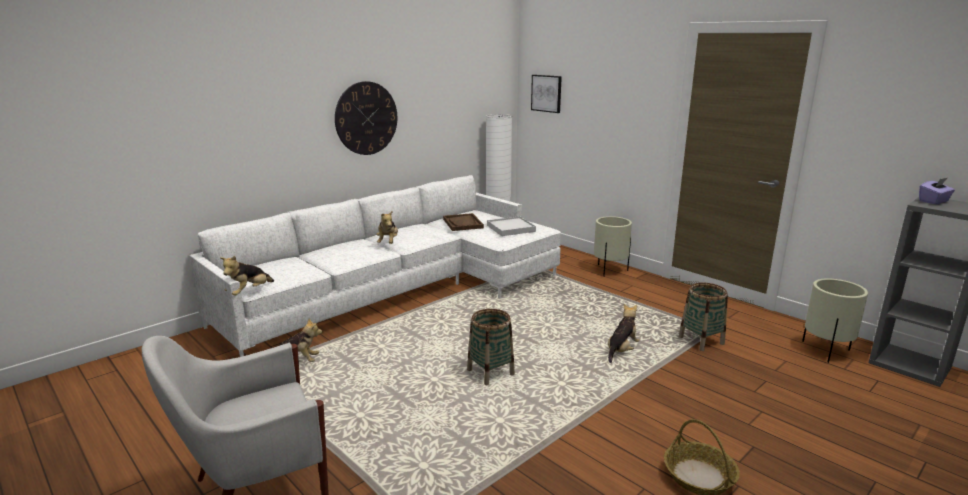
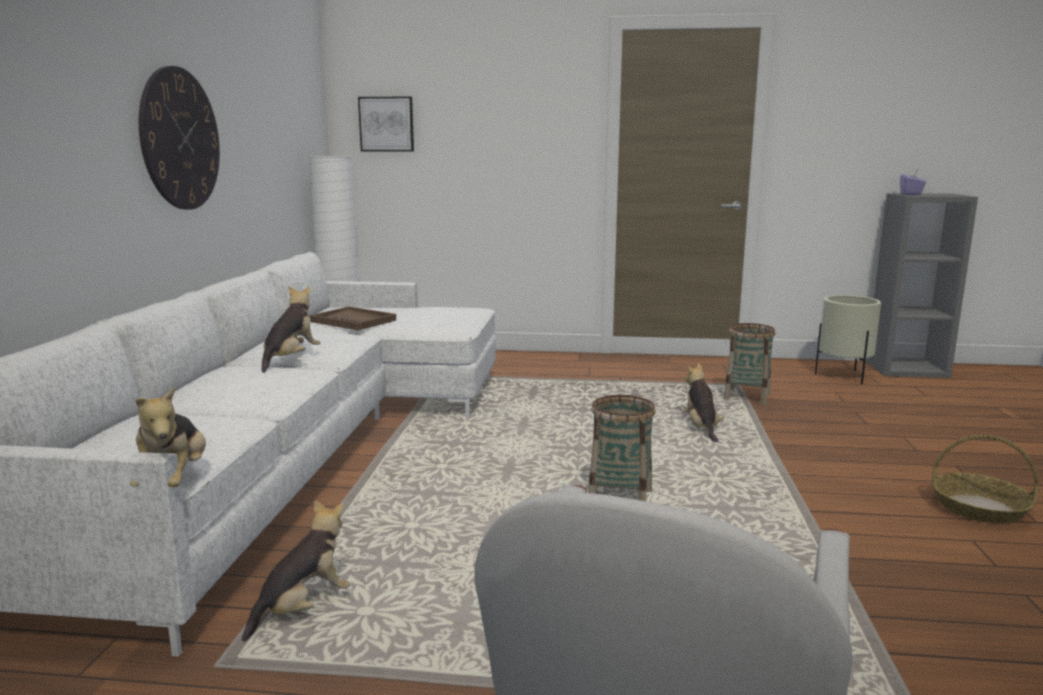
camera: 40 degrees left, 5 degrees down
(388, 242) = (291, 359): plush toy -> plush toy turned 120 degrees counterclockwise
(511, 228) = (434, 314): white tray -> none
(610, 270) = (539, 359): beige planter -> none

